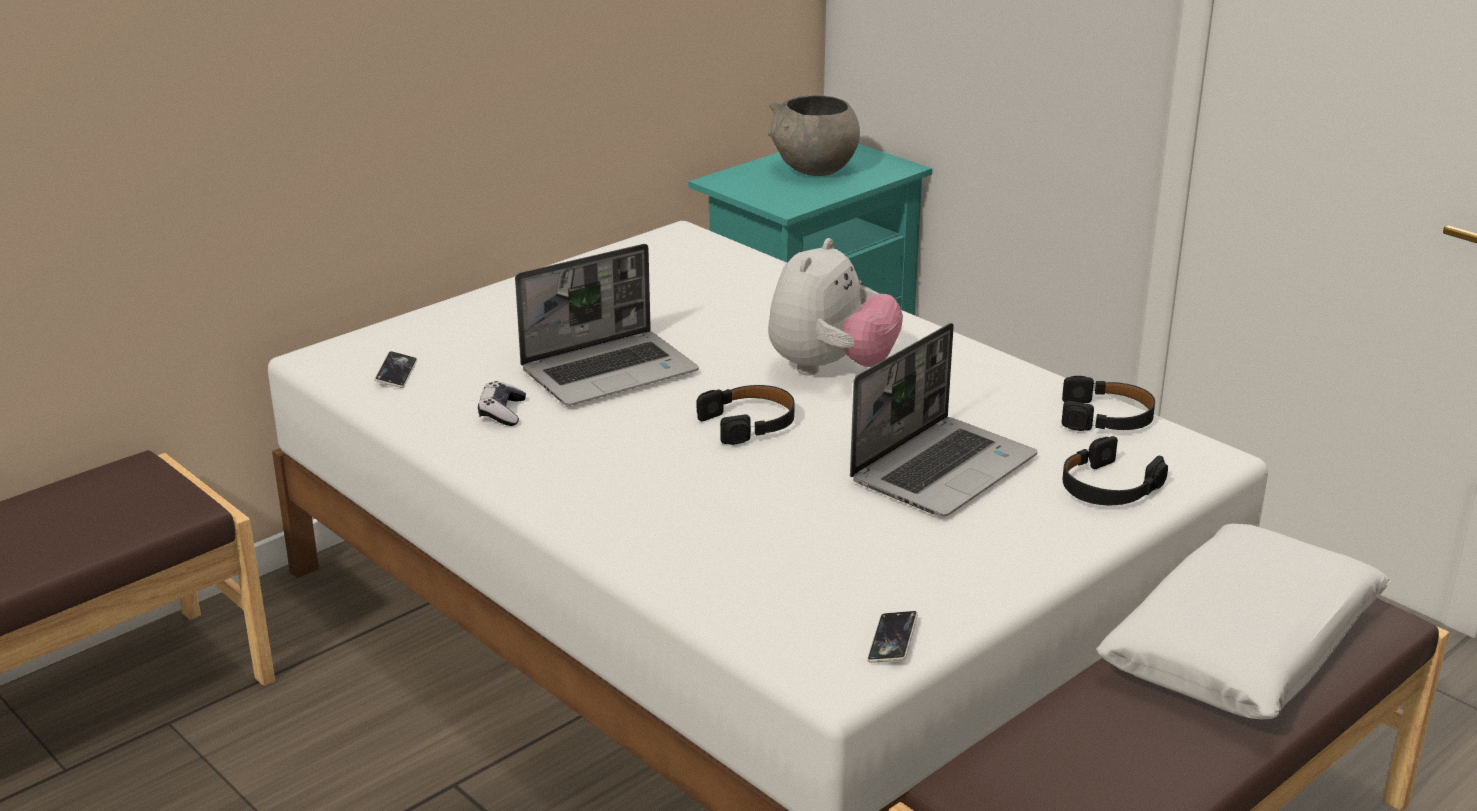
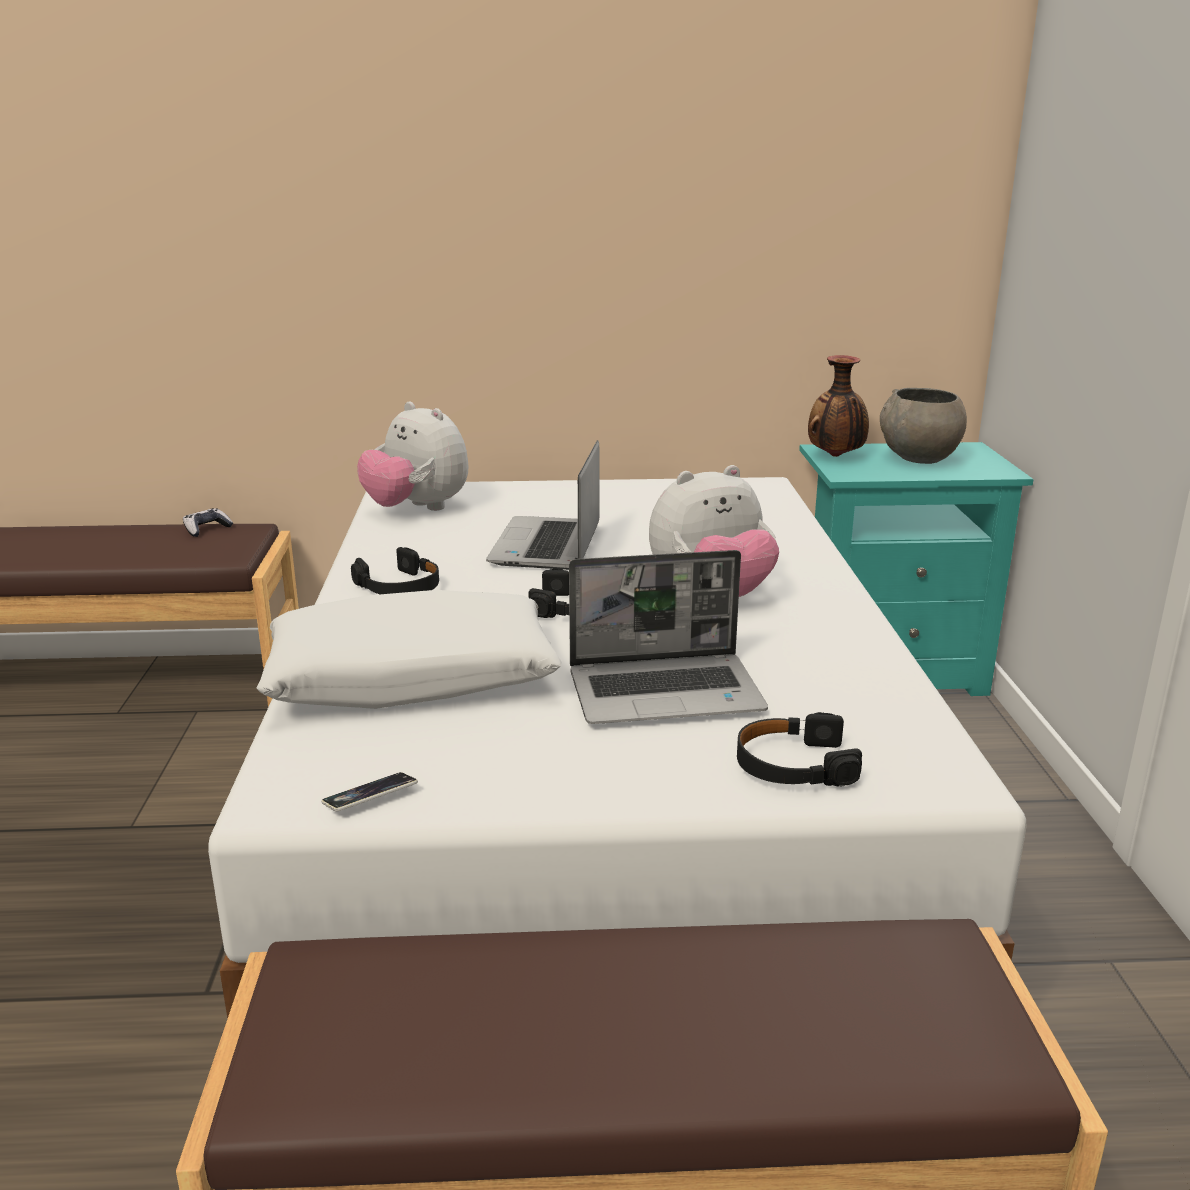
camera: 40 degrees right, 5 degrees down
(396, 373) = (417, 509): phone -> plush toy
(502, 412) = (431, 548): game controller -> game controller (207, 529)
(610, 371) = (547, 546): laptop -> laptop turned 90 degrees clockwise
(744, 187) = (836, 456): none -> vase
(1106, 417) = (901, 710): black headphones -> black headphones (400, 587)
(1243, 646) = (778, 995): white pillow -> white pillow (411, 677)

